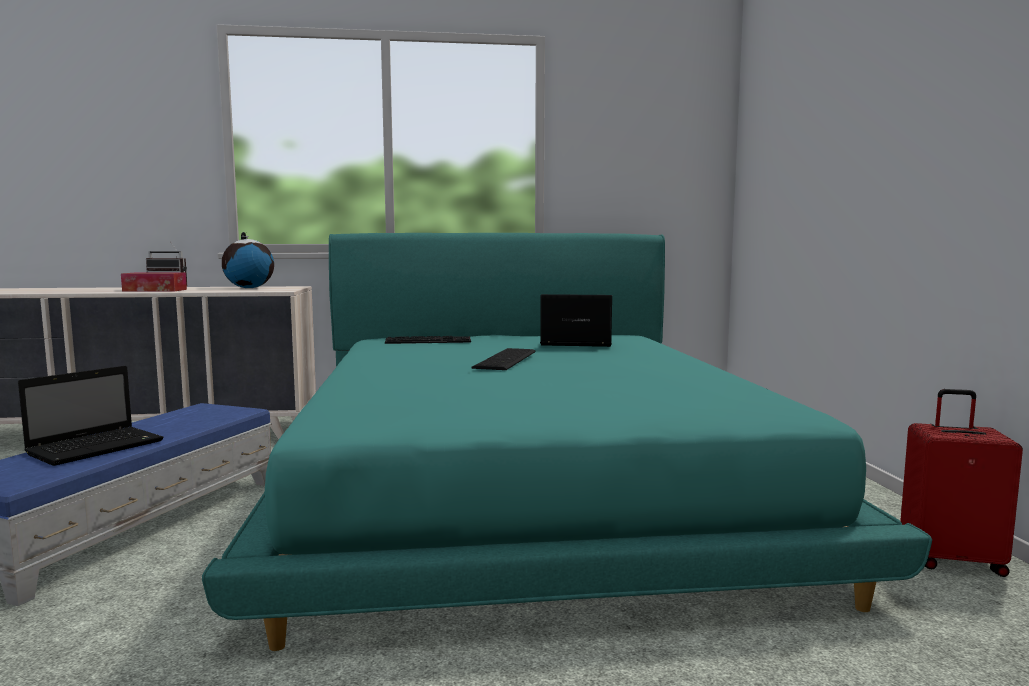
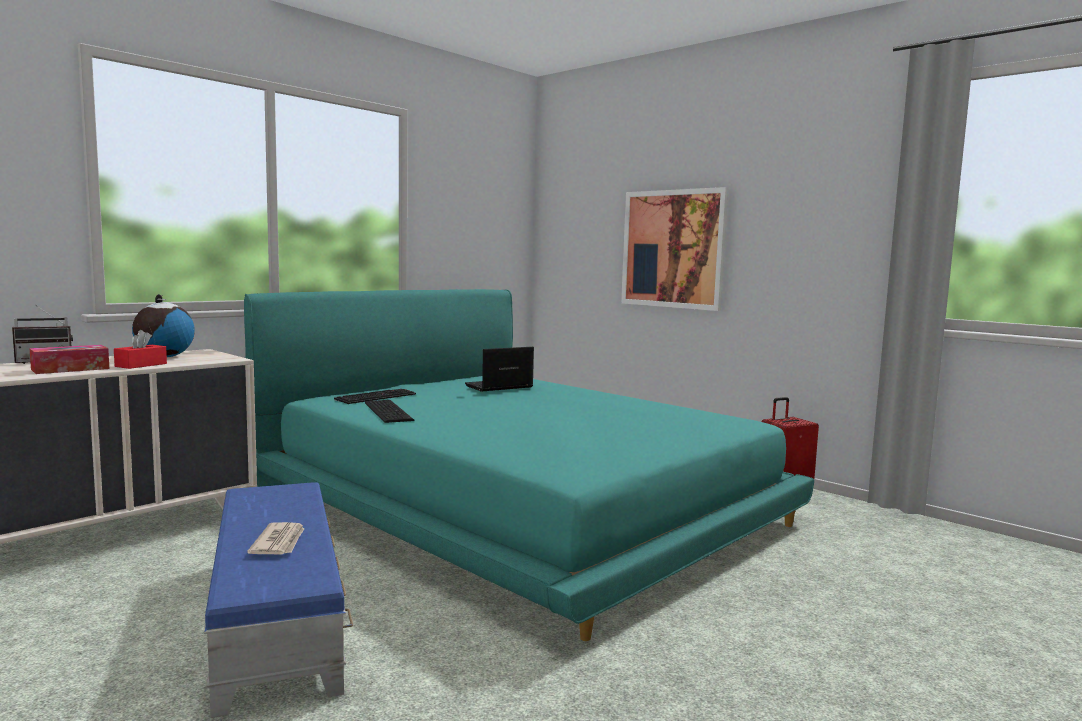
camera: 40 degrees left, 0 degrees up
(98, 447) = (279, 542): laptop -> newspaper
(205, 290) = (141, 365): none -> red tissue box
(508, 359) = (510, 407): keyboard -> keyboard (389, 411)
(860, 159) = (673, 249): none -> picture

